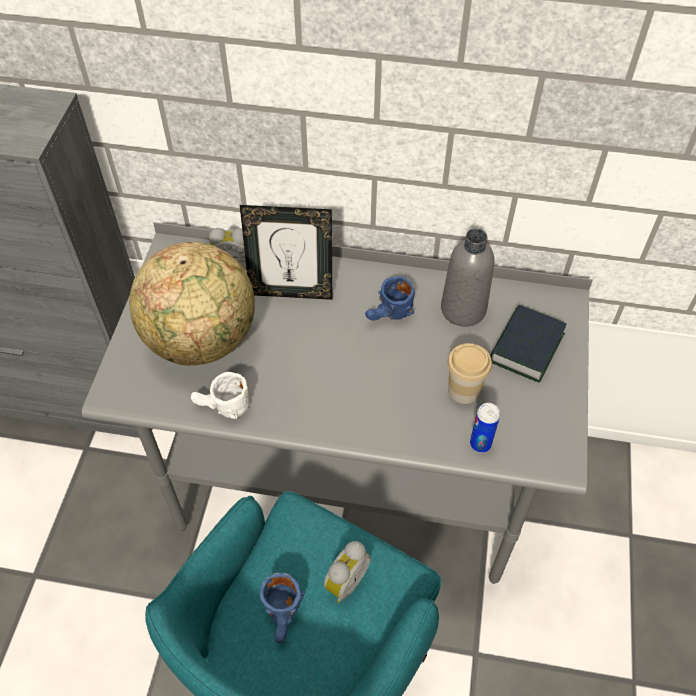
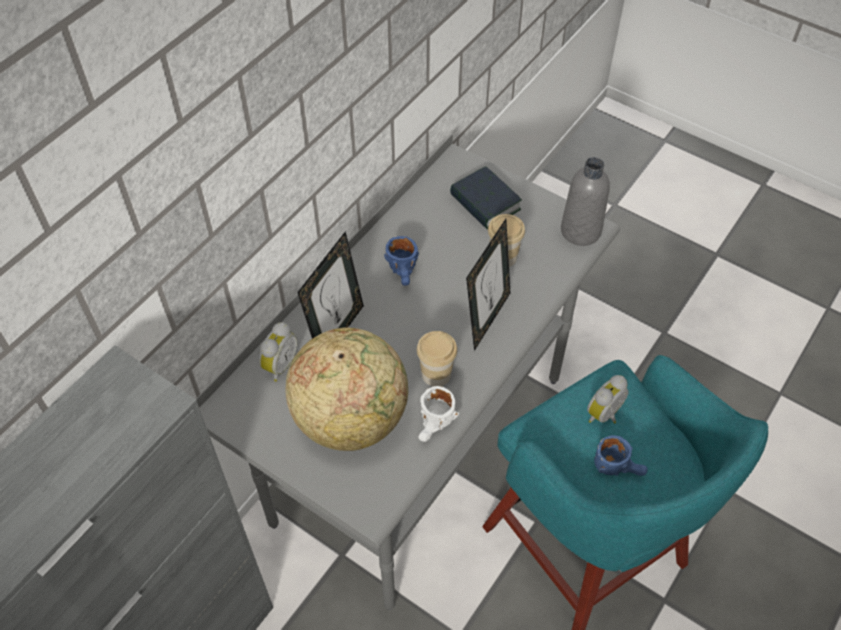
camera: 65 degrees left, 0 degrees up
(283, 386) = (436, 374): none -> cup
(344, 581) = (605, 415): alarm clock -> alarm clock turned 105 degrees counterclockwise
(373, 404) = (486, 318): none -> picture frame
(463, 309) = (426, 224): grey bottle -> grey bottle (580, 231)
(480, 444) = (555, 267): can -> none

